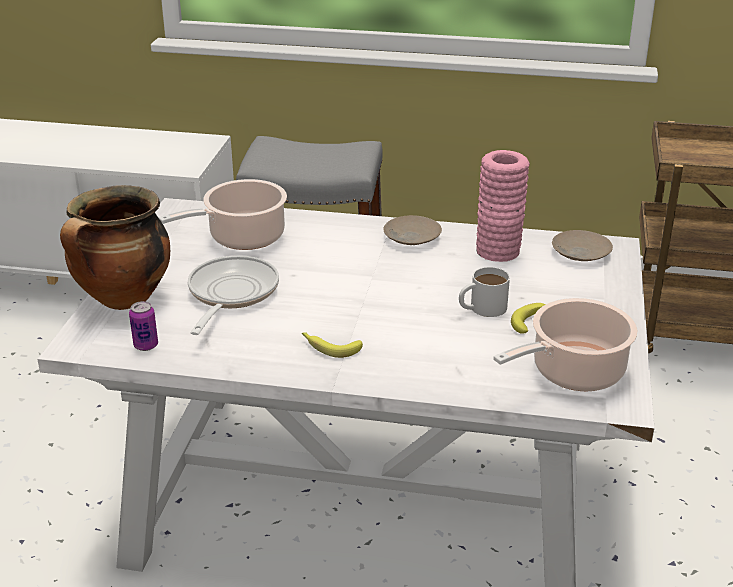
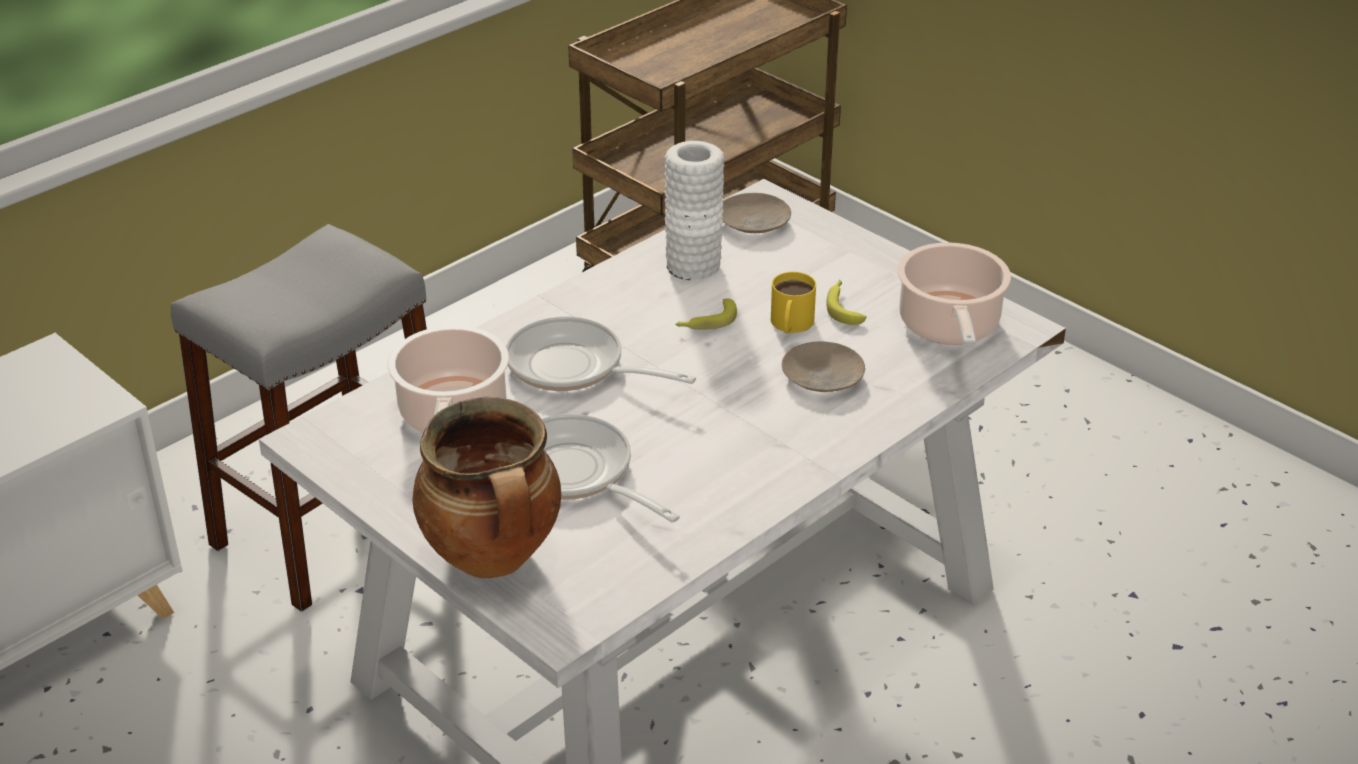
camera: 55 degrees left, 5 degrees up
(146, 345) = (621, 575): can -> none
(329, 347) = (761, 447): banana -> banana (706, 322)
(335, 254) = (574, 367): none -> frying pan
(411, 237) = (599, 303): beige plate -> beige plate (823, 377)
(481, 308) = (790, 325): white mug -> yellow mug
(498, 251) = (693, 265): pink vase -> white vase

